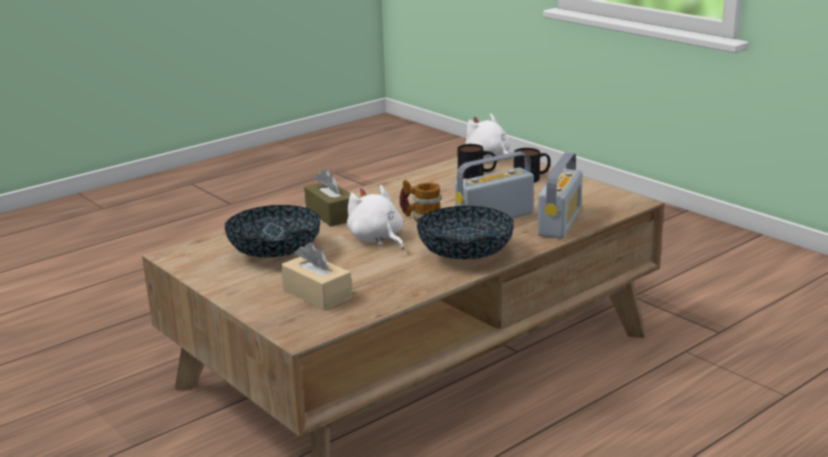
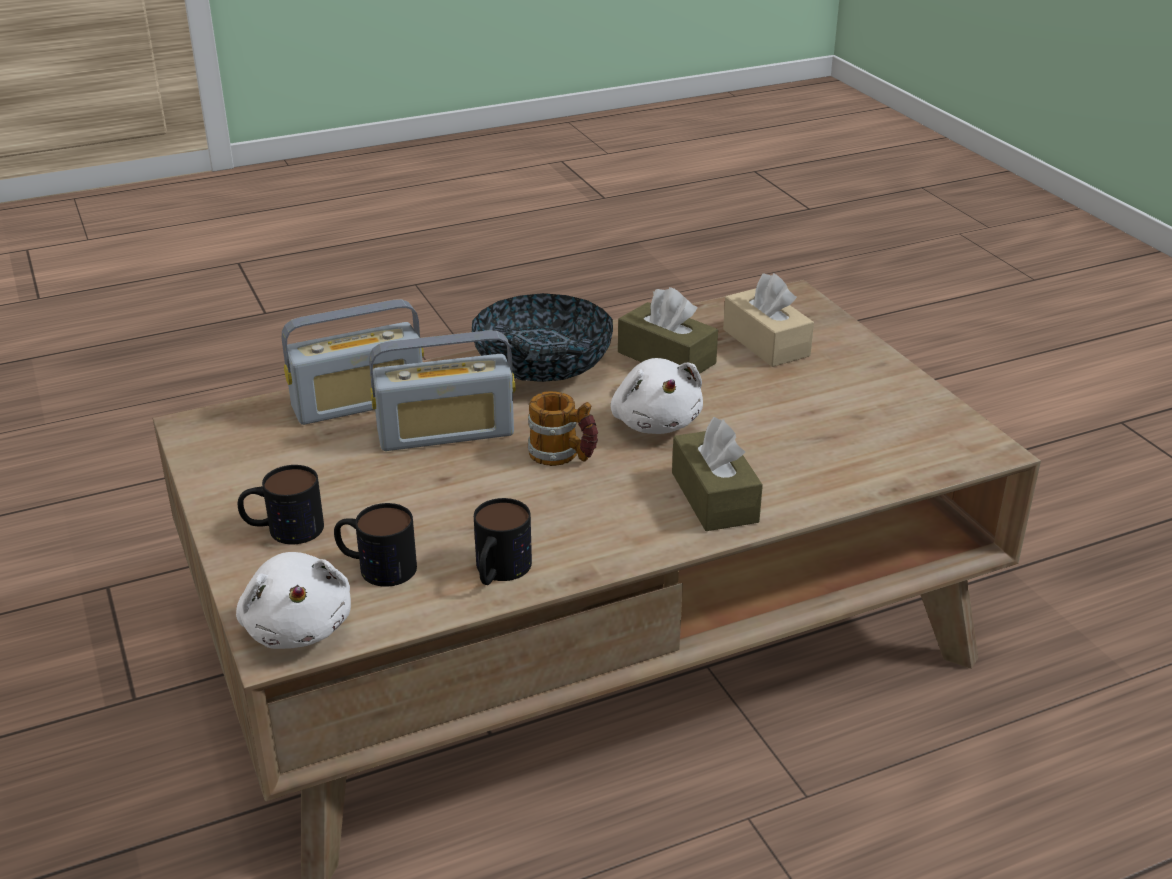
camera: 165 degrees left, 10 degrees up
(275, 253) = (819, 422): bowl -> none
(386, 273) = (666, 358): none -> brown tissue box
(421, 180) = (498, 572): none -> mug
(560, 223) = (359, 403): radio -> radio turned 150 degrees counterclockwise

